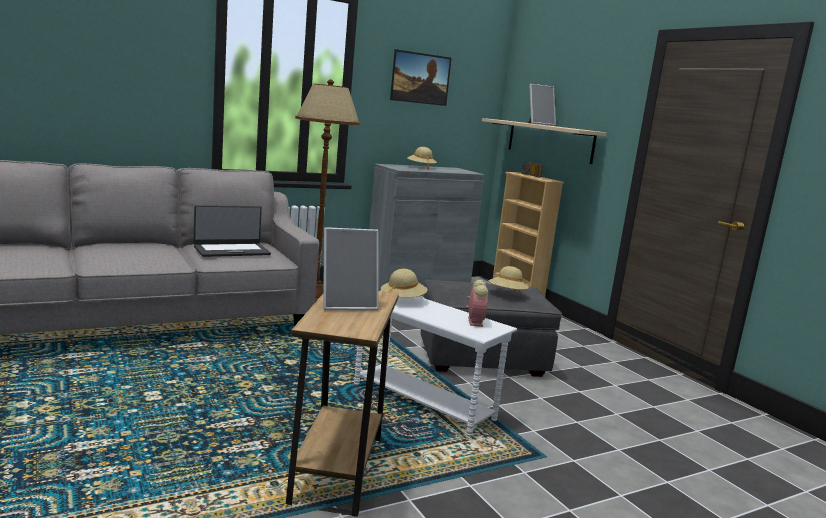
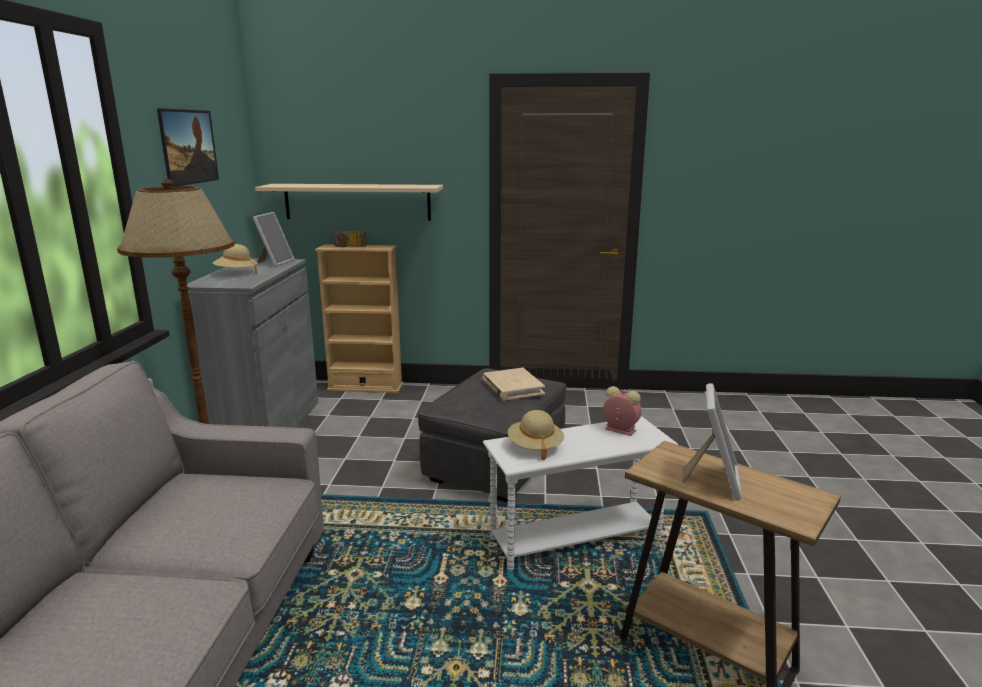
camera: 55 degrees left, 5 degrees up
(231, 250) = (203, 515): laptop -> none
(507, 294) = (512, 387): beige hat -> beige book
(539, 124) = (349, 185): picture frame -> picture frame (274, 262)

